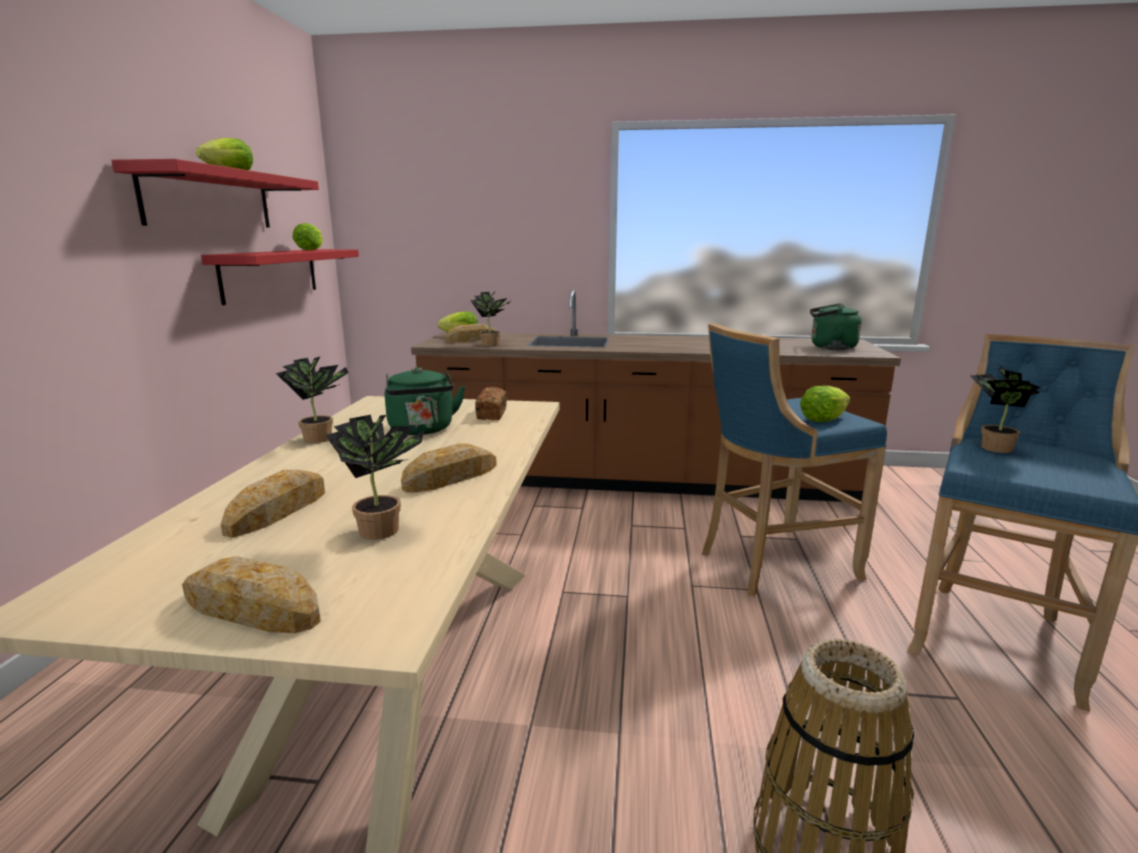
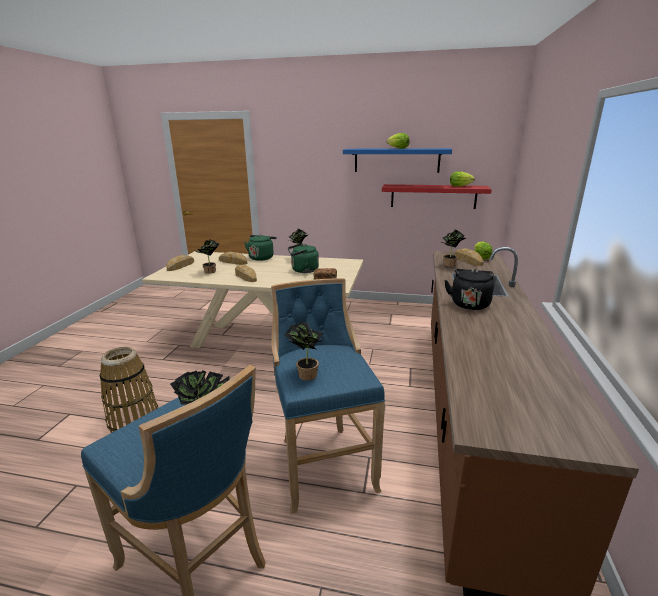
camera: 95 degrees right, 5 degrees up
(209, 199) = (396, 160): red shelf -> blue shelf
(637, 345) = (469, 303): none -> black kettle
(822, 419) = (305, 374): lettuce -> potted plant
(830, 347) = (517, 405): green kettle -> green kettle (262, 257)

